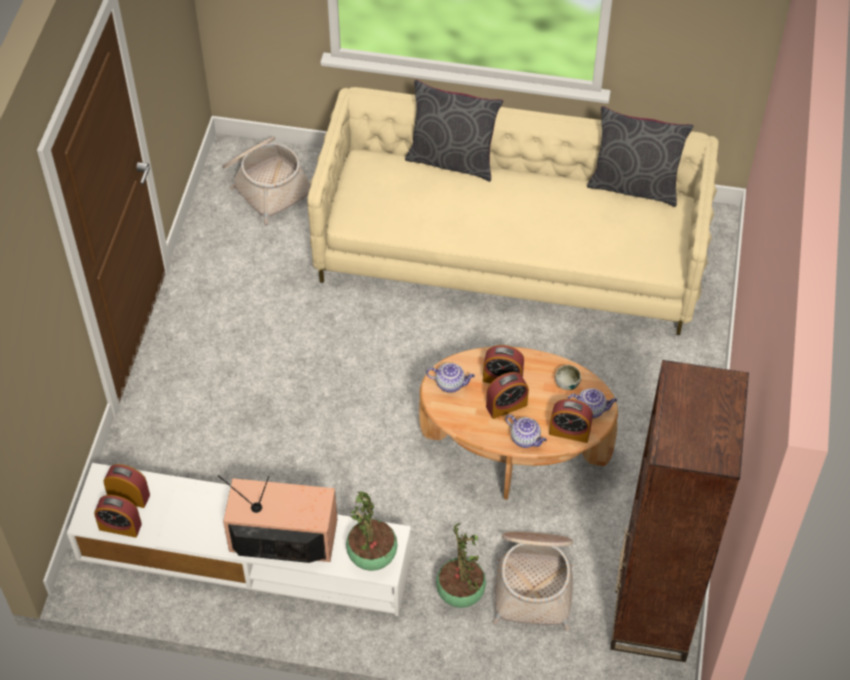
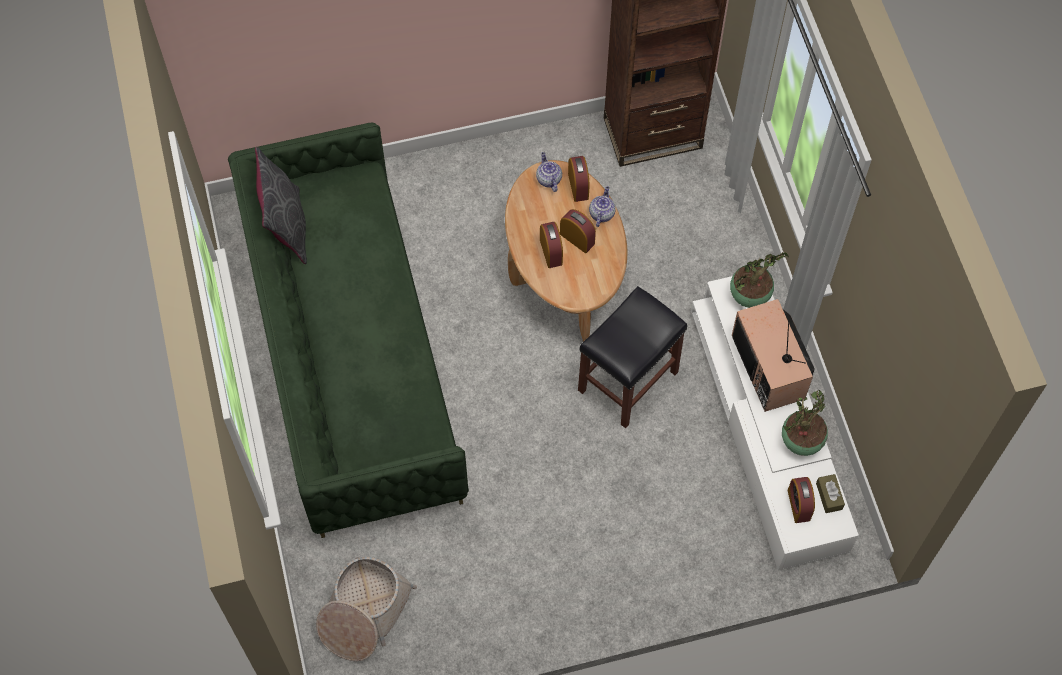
camera: 115 degrees left, 10 degrees up
(120, 526) = (829, 496): alarm clock -> brown tissue box
(363, 454) = (627, 382): none -> black stool
(450, 384) = (577, 287): teapot -> none
(452, 160) = (322, 387): grey pillow -> none
(460, 592) = (713, 261): potted plant -> potted plant (800, 442)
(510, 254) = (353, 357): beige sofa -> green sofa
(534, 582) = (675, 215): basket -> none
(567, 383) = (531, 204): bowl -> none

